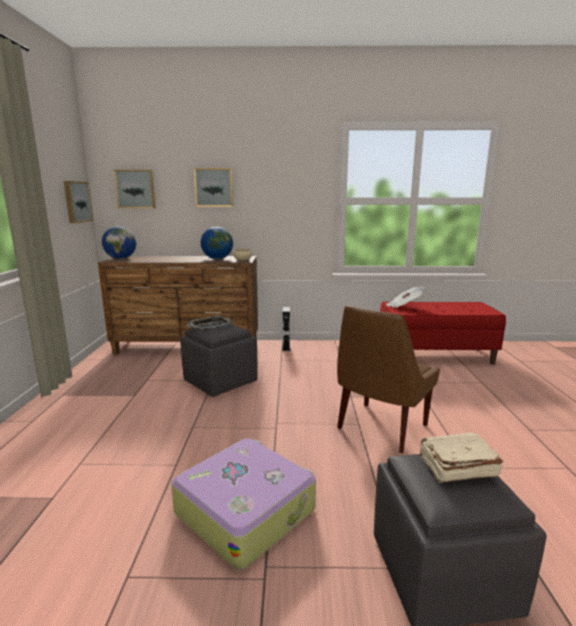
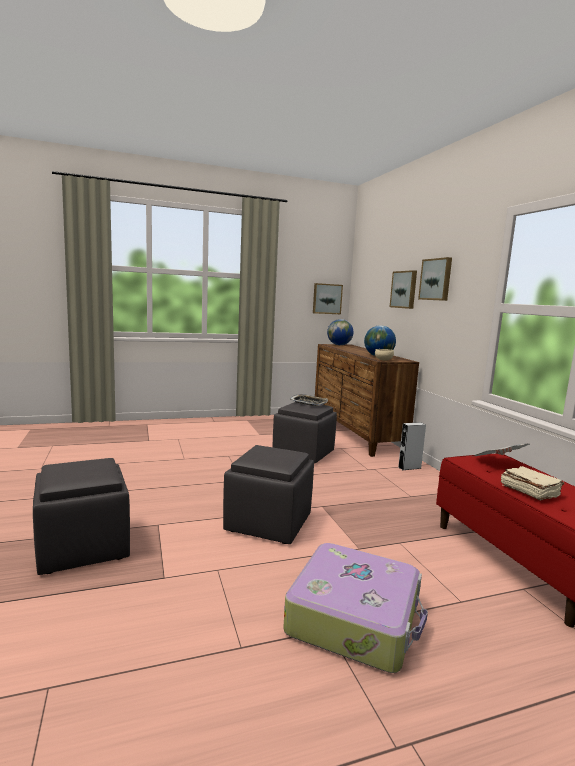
camera: 70 degrees right, 5 degrees down
(135, 189) = (367, 290): picture -> picture (436, 279)
(245, 509) = (144, 482): suitcase -> suitcase (355, 618)
(380, 428) = (268, 522): brown chair -> grey ottoman
(456, 468) = (90, 470): beige book -> beige book (529, 491)

